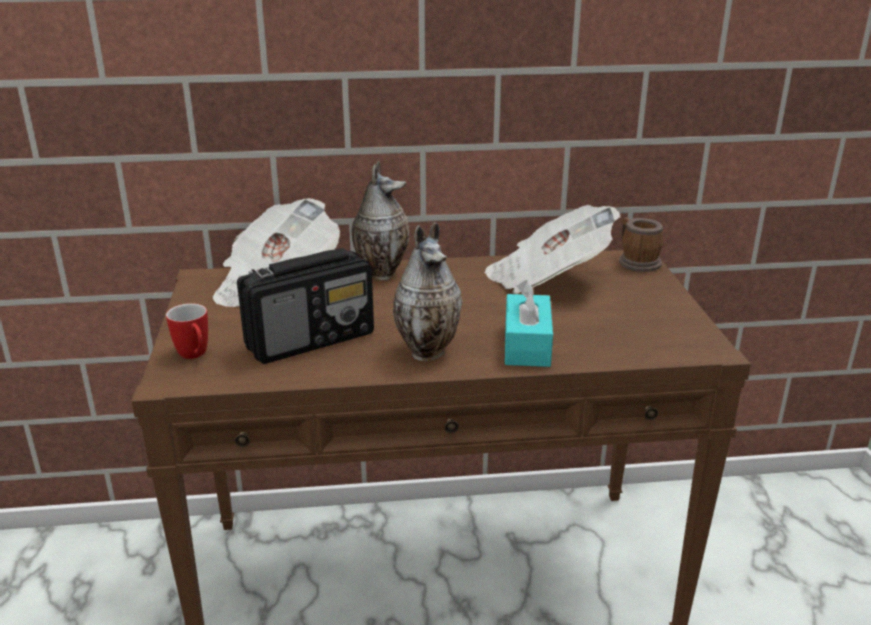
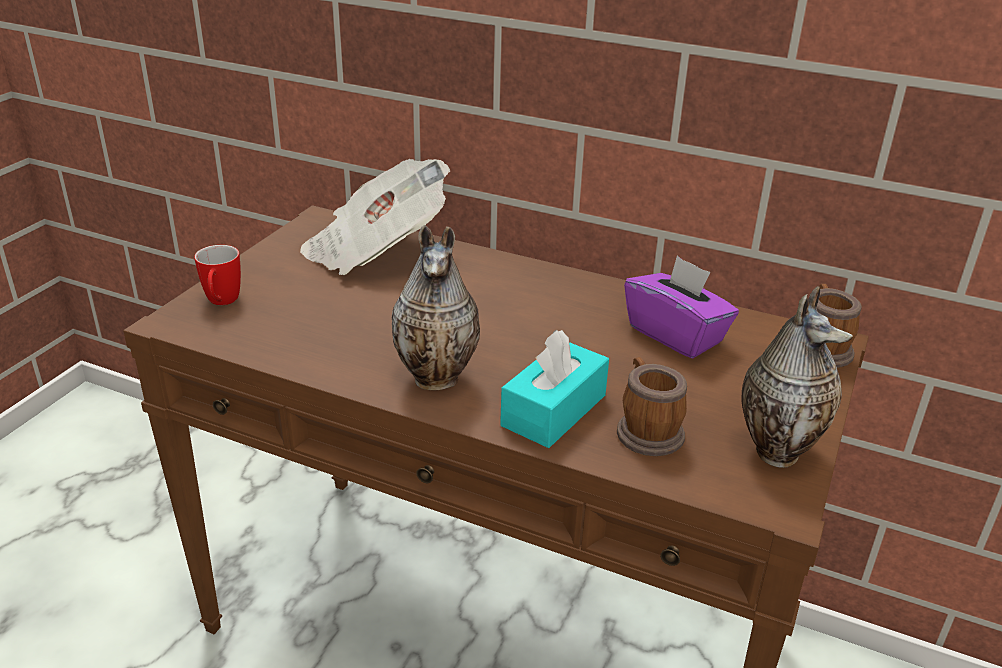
camera: 30 degrees right, 5 degrees up
(311, 340) = (340, 323): radio -> none
(381, 272) = (496, 267): vase -> vase (777, 449)
(547, 279) = (676, 334): newspaper -> purple tissue box
(594, 337) = (646, 430): none -> mug

